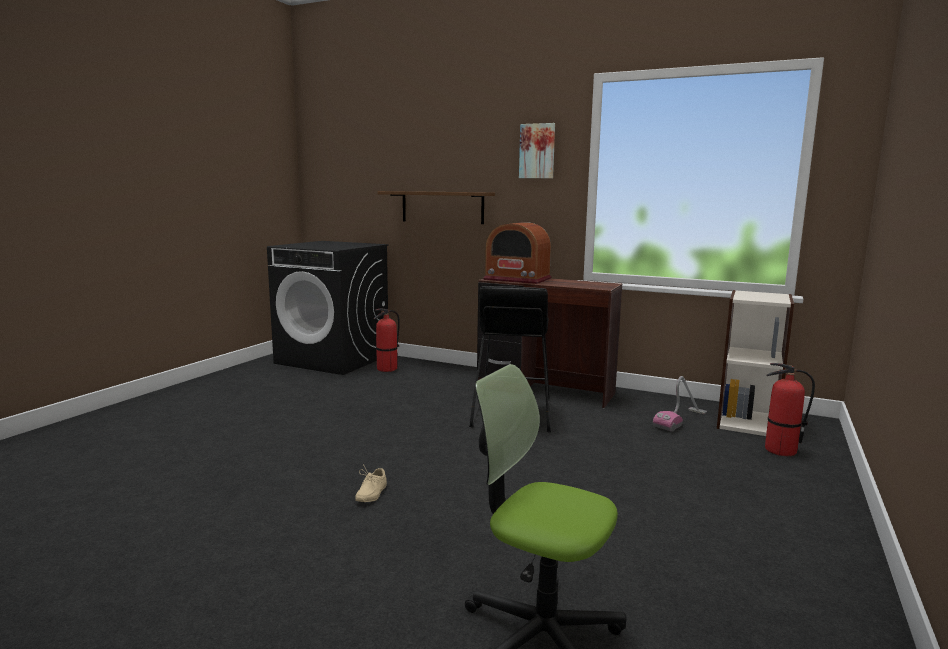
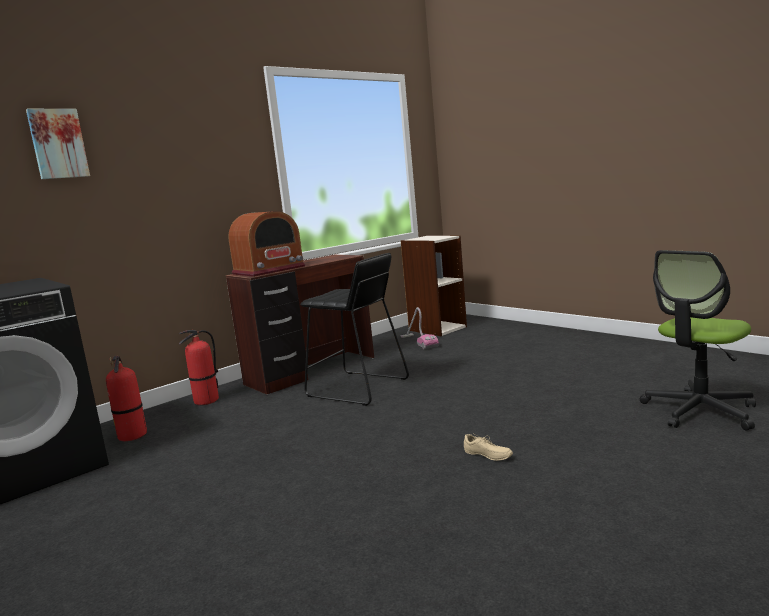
camera: 65 degrees left, 0 degrees up
(442, 207) = (120, 213): brown shelf -> none
(537, 151) = (225, 140): picture -> picture (58, 144)
(780, 451) = (485, 329): fire extinguisher -> fire extinguisher (206, 401)

